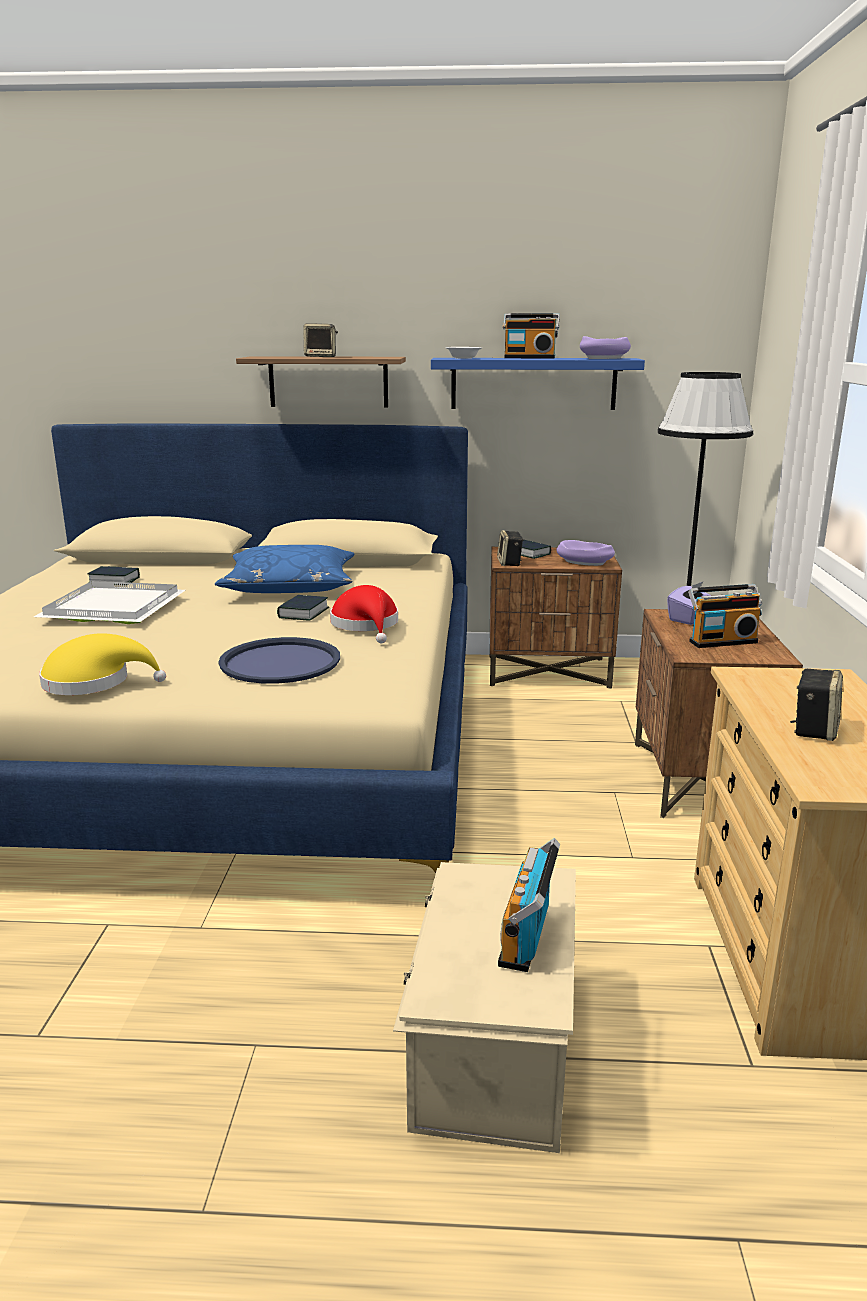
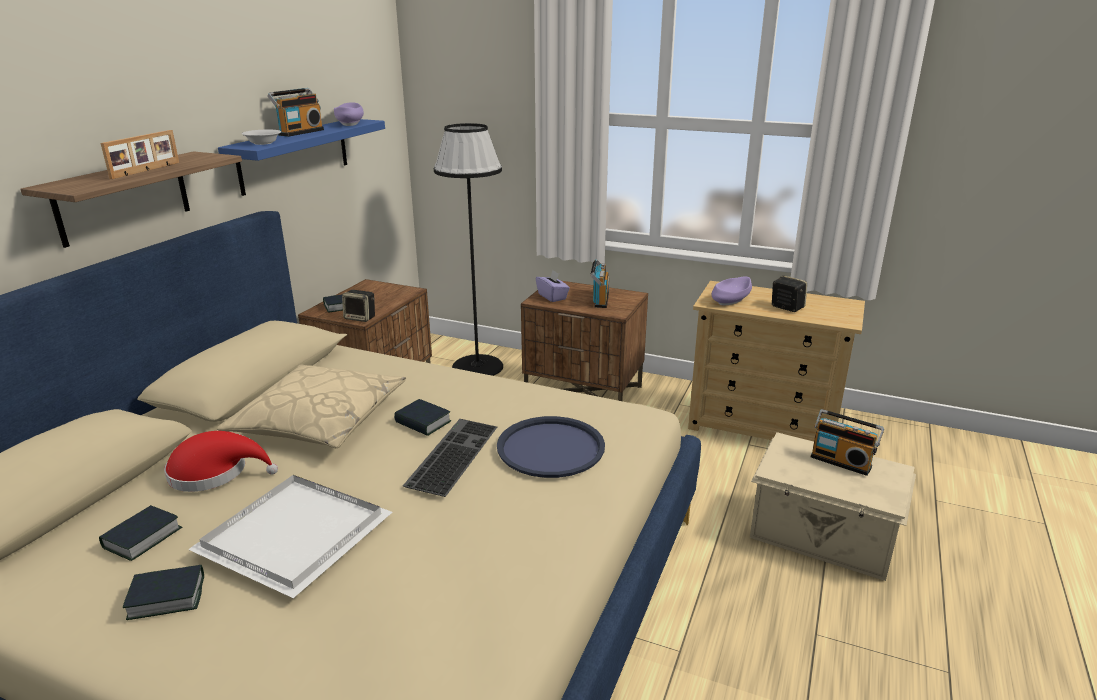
camera: 70 degrees left, 5 degrees up
(50, 598) = (167, 597): none -> book
(94, 682) = (543, 555): yellow hat -> none
(250, 630) = (451, 454): none -> keyboard
(290, 586) = (319, 420): blue pillow -> beige pillow
(321, 357) = (147, 170): speaker -> picture frame
(366, 625) = (484, 398): red hat -> red hat (215, 472)
(585, 562) = (394, 294): purple bowl -> purple bowl (730, 300)

